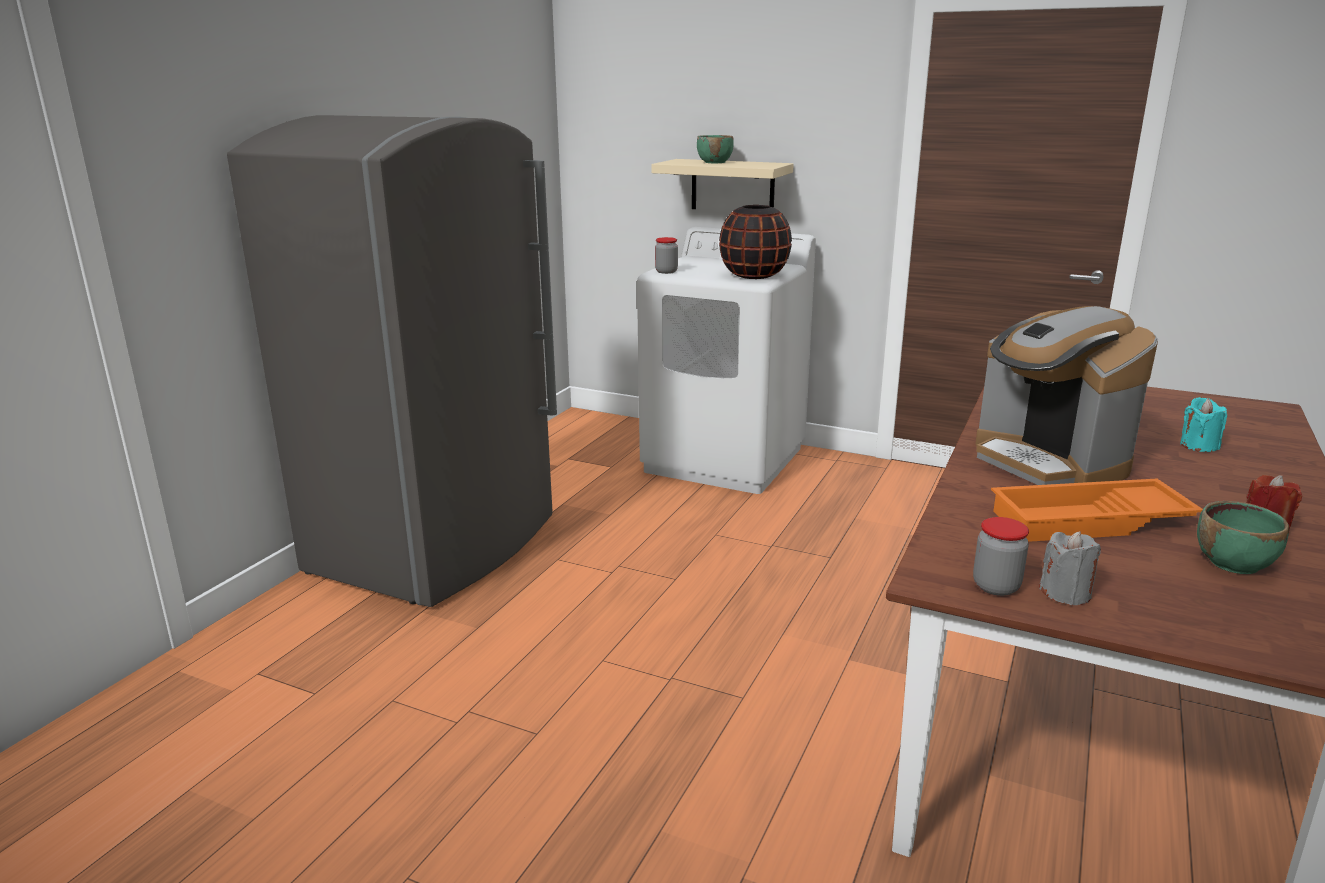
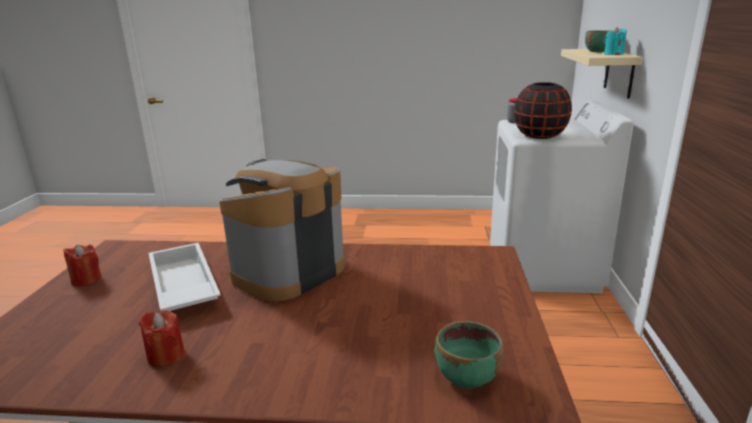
camera: 70 degrees right, 0 degrees up
(437, 545) = (362, 223): grey fridge -> none
(996, 586) = (100, 262): jar -> none
(1065, 593) = (86, 280): grey candle -> red candle
(1090, 522) = (182, 286): orange tray -> white tray
(1198, 446) = (359, 338): turquoise candle -> turquoise candle (613, 54)
(1234, 563) = (111, 337): green bowl -> green bowl (467, 376)

